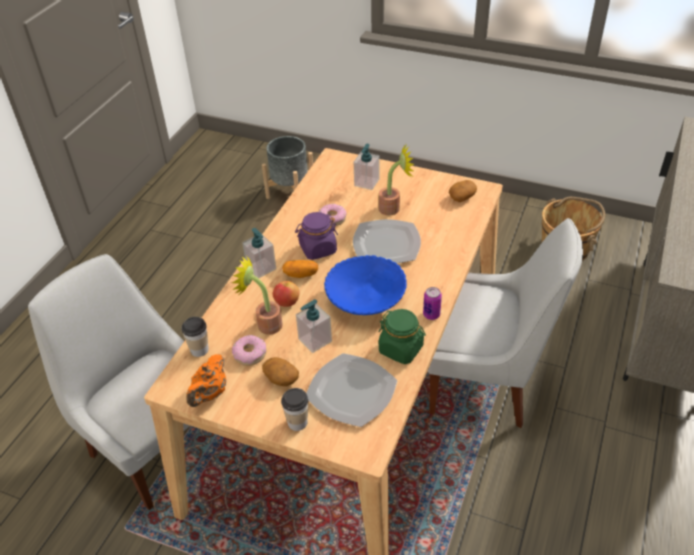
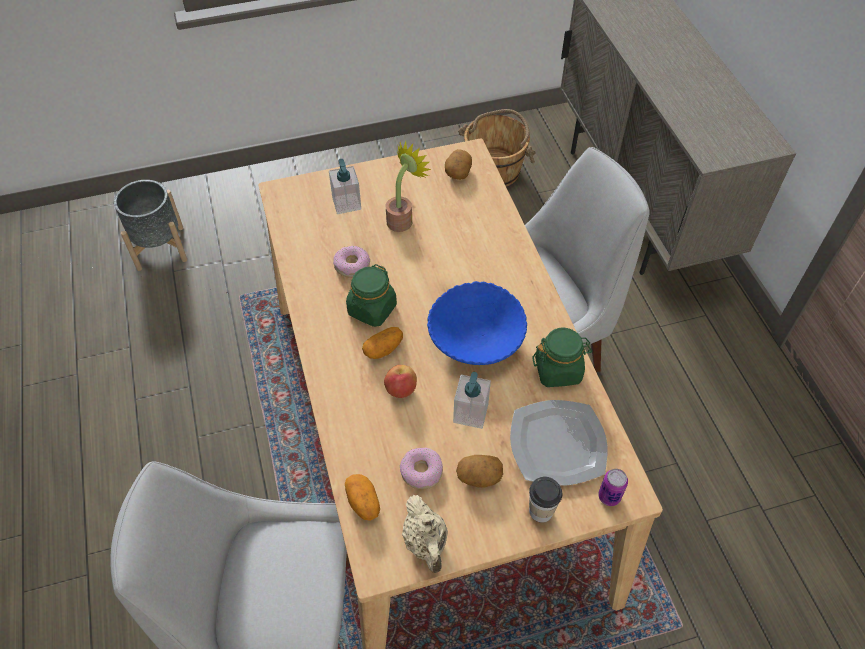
camera: 40 degrees left, 10 degrees up
(199, 349) = (363, 502): cup -> potato
(210, 394) = (426, 543): orange teapot -> beige teapot
(261, 268) = (333, 367): soap dispenser -> none
(265, 324) = (403, 428): potted plant -> none
(317, 249) = (372, 309): purple jar -> green jar
(386, 244) = (435, 264): plate -> none
(431, 315) = (550, 317): can -> can (609, 496)

